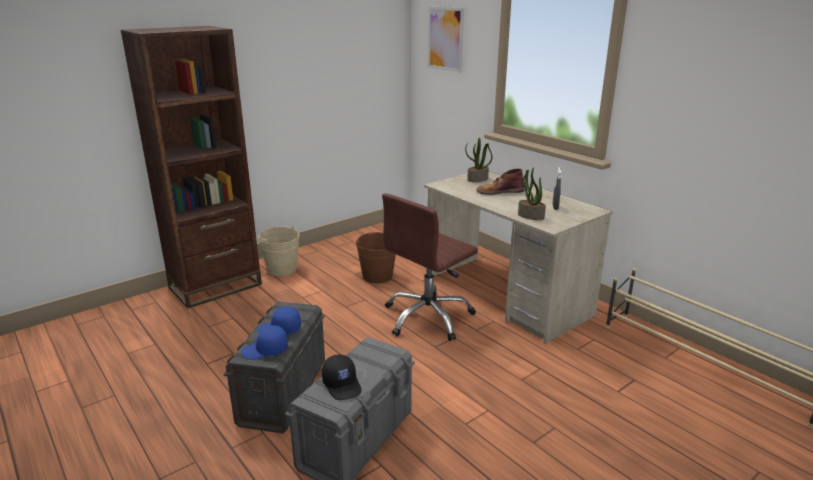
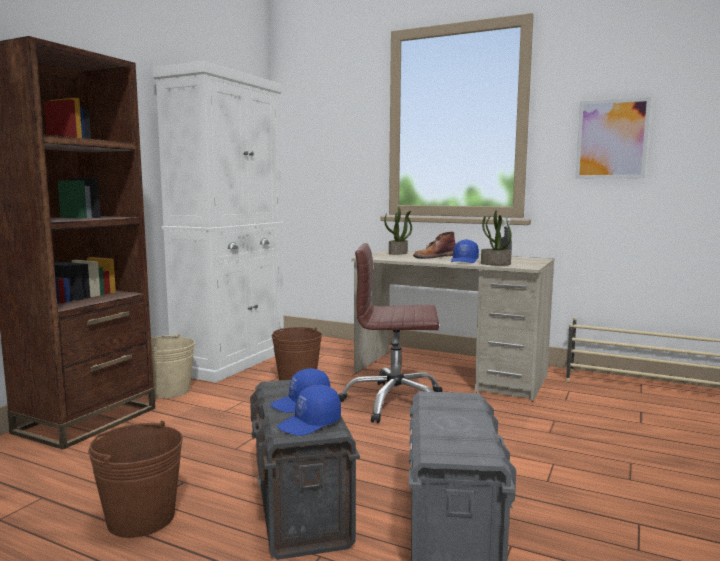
camera: 25 degrees left, 15 degrees down
(192, 374) = (141, 518): none -> brown bucket
(342, 385) = (457, 433): black cap -> none
(346, 246) = (231, 361): none -> white cabinet
(428, 317) = (394, 402): brown office chair -> brown office chair turned 75 degrees clockwise
(445, 39) = (320, 128): picture -> picture (612, 139)
(512, 205) = (465, 261): none -> blue cap

